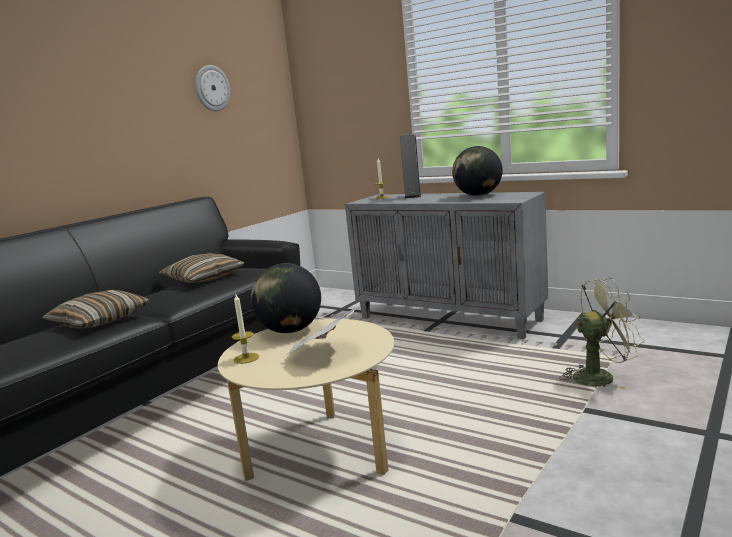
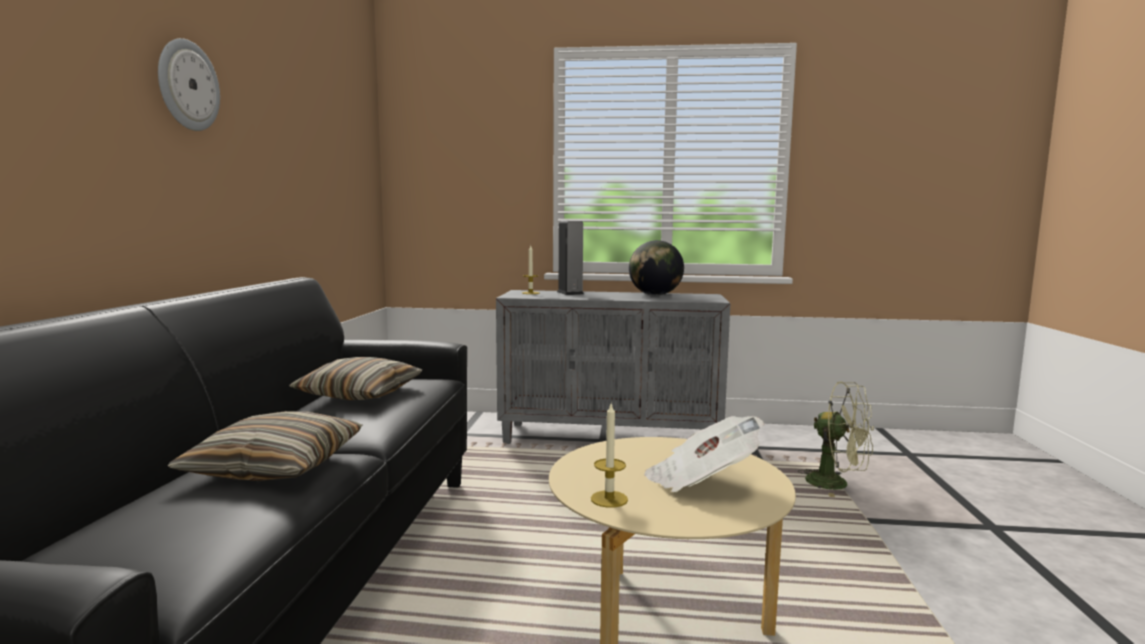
camera: 30 degrees left, 5 degrees down
(212, 88) = (313, 128): wall clock -> wall clock (187, 85)
(290, 330) = (602, 456): globe -> none
(600, 376) = (836, 484): green fan -> green fan turned 75 degrees clockwise

